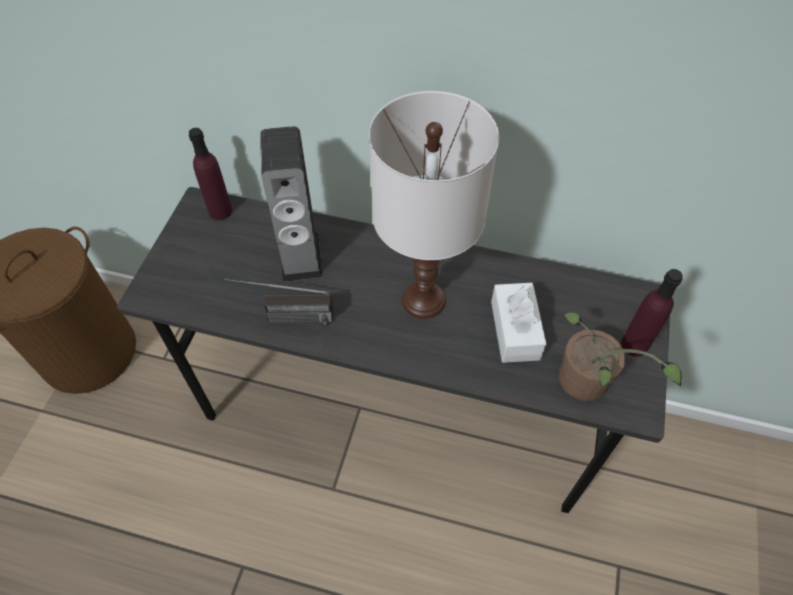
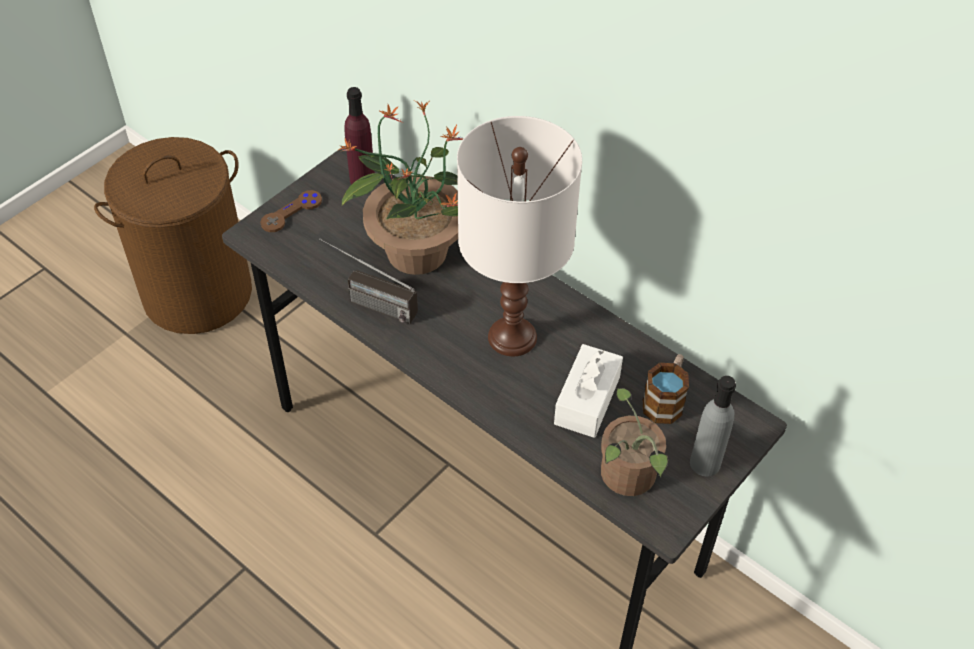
camera: 25 degrees right, 5 degrees down
(172, 262) = (291, 212): none -> brown game controller
(301, 256) = (415, 250): speaker -> potted plant
(573, 304) = (665, 400): none -> mug
(634, 344) = (705, 463): purple bottle -> grey bottle

